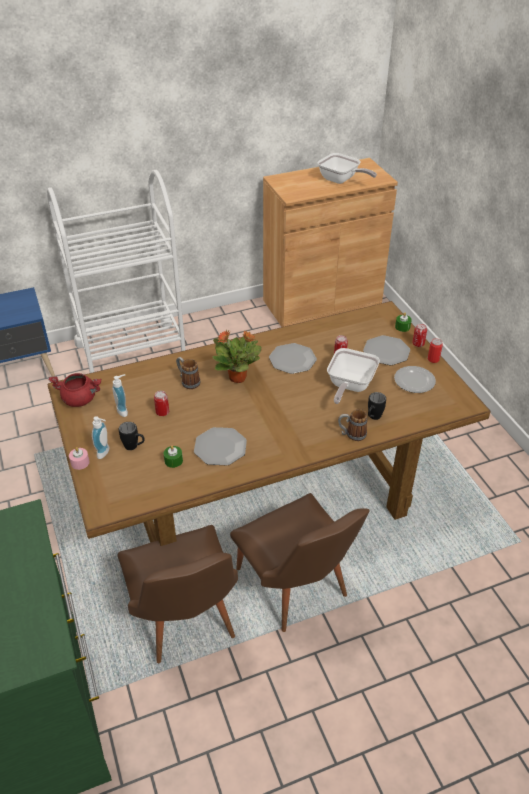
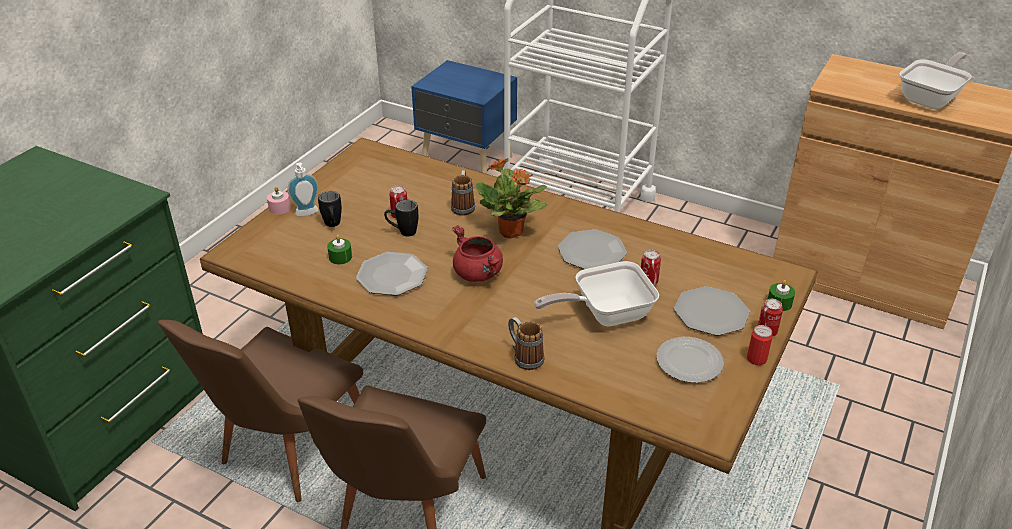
camera: 50 degrees right, 5 degrees down
(80, 399) = (360, 163): red cooking pot -> red cooking pot (478, 274)
(124, 410) = (375, 193): soap dispenser -> none
(341, 180) = (931, 98): frying pan -> frying pan turned 135 degrees counterclockwise
(373, 418) = (574, 360): black mug -> black mug (402, 232)

